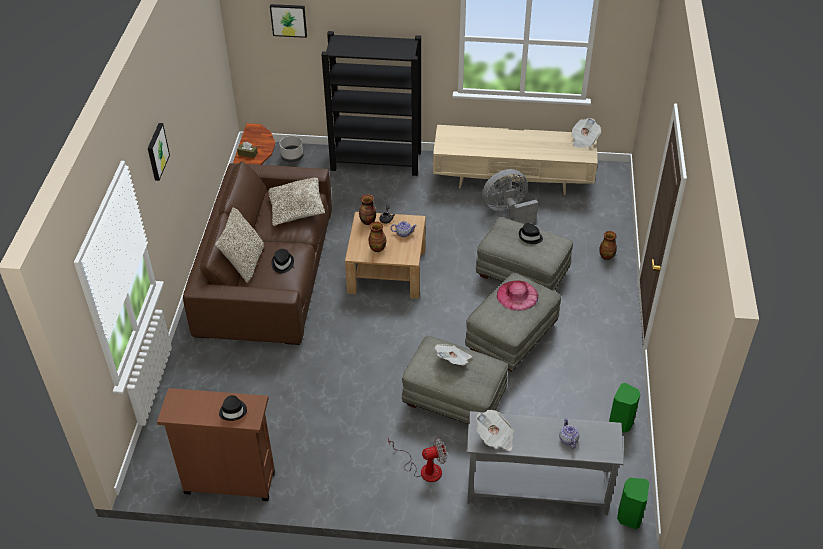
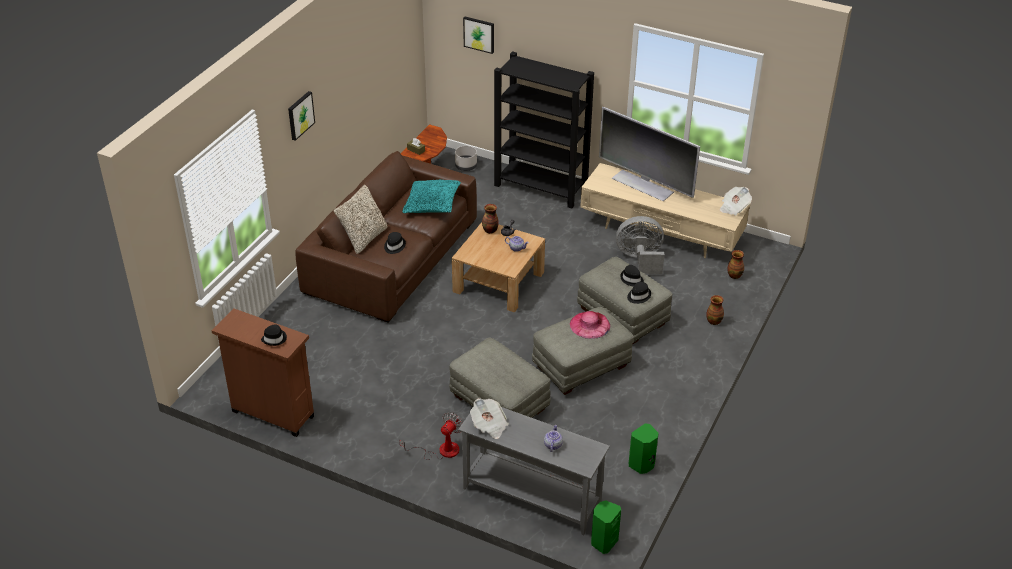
camera: 20 degrees right, 5 degrees down
(296, 208) = (432, 204): beige pillow -> turquoise pillow
(377, 248) = (486, 254): vase -> vase (734, 275)
(424, 469) = (441, 450): fan -> fan turned 60 degrees counterclockwise
(453, 360) = (500, 362): newspaper -> none
(489, 137) = (643, 185): none -> television
(545, 252) = (638, 296): none -> black hat

